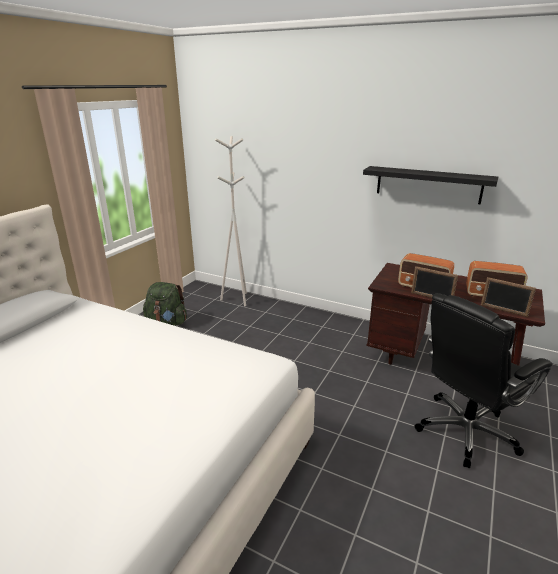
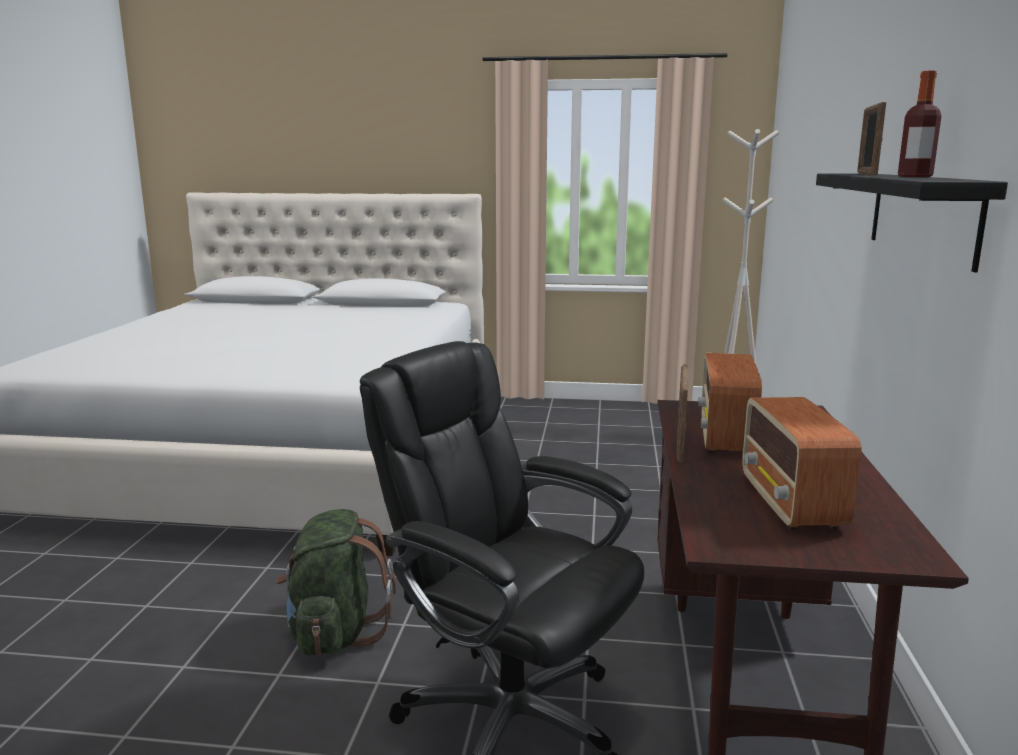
camera: 70 degrees right, 10 degrees down
(167, 323) = (597, 418): green backpack -> green backpack (335, 633)
(443, 173) = (915, 177): none -> bottle
(503, 310) = (705, 512): picture frame -> picture frame (866, 174)

